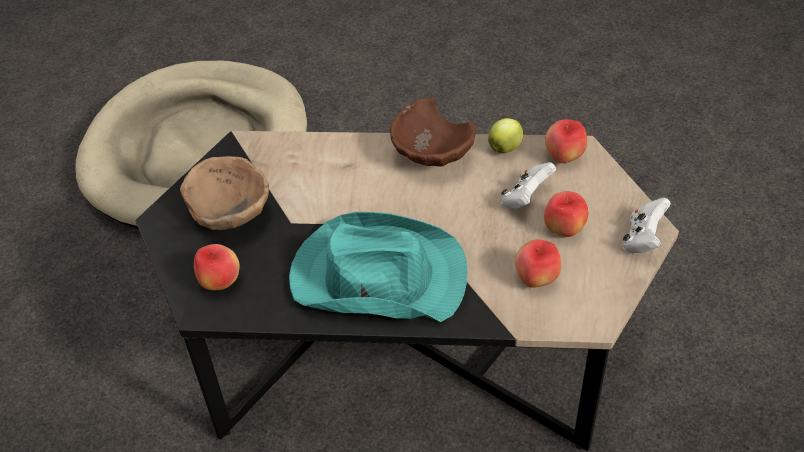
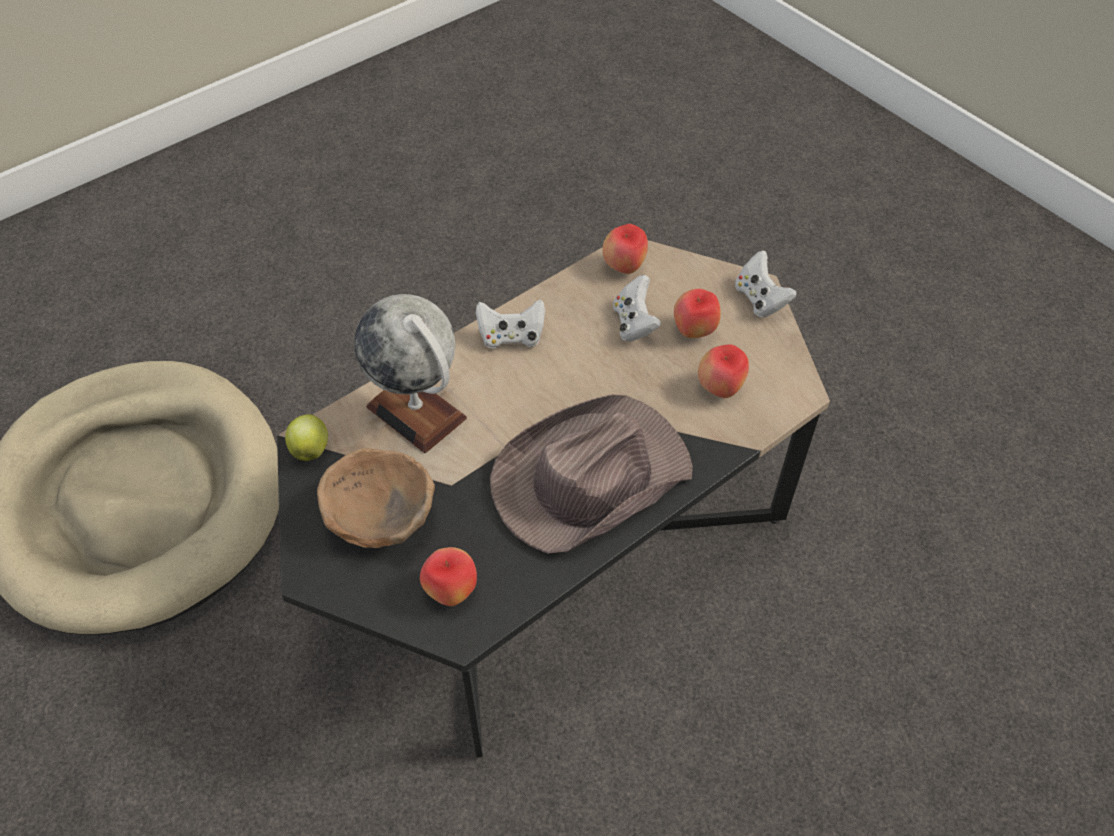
camera: 45 degrees left, 5 degrees up
(320, 167) = (417, 412): none -> globe
(376, 276) = (589, 478): turquoise hat -> brown hat
(431, 157) = (511, 337): brown bowl -> white game controller
(505, 147) = (566, 288): apple -> apple (310, 449)

